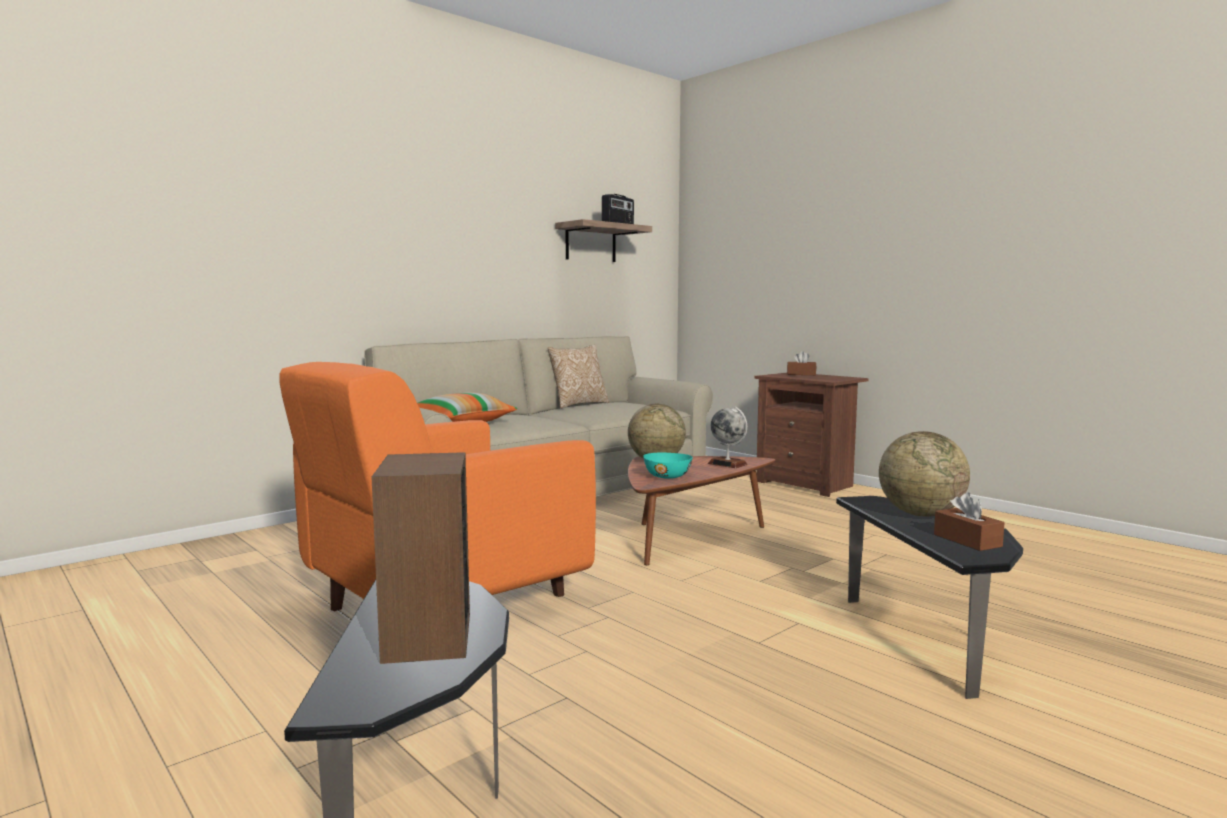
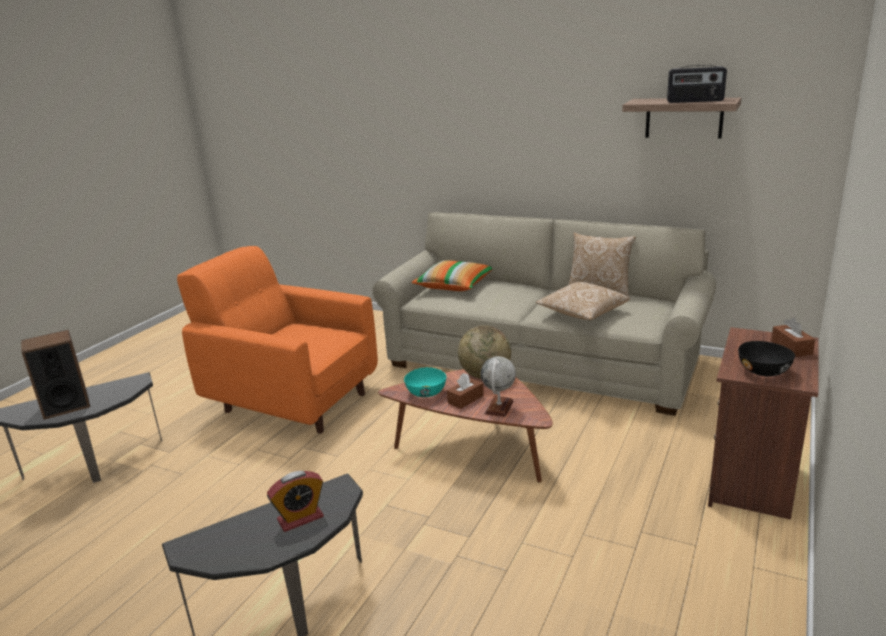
camera: 70 degrees right, 15 degrees up
(617, 411) = (582, 313): none -> pillow
(832, 378) = (764, 371): none -> black bowl
(920, 514) = (300, 518): globe -> alarm clock
(967, 540) = (224, 544): brown tissue box -> brown tissue box (465, 399)

